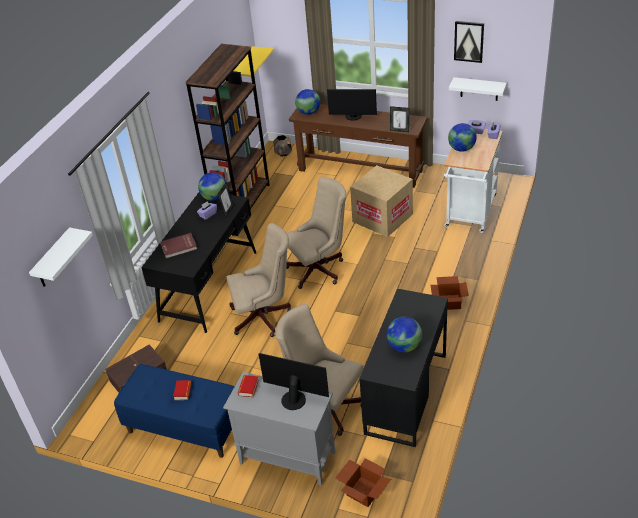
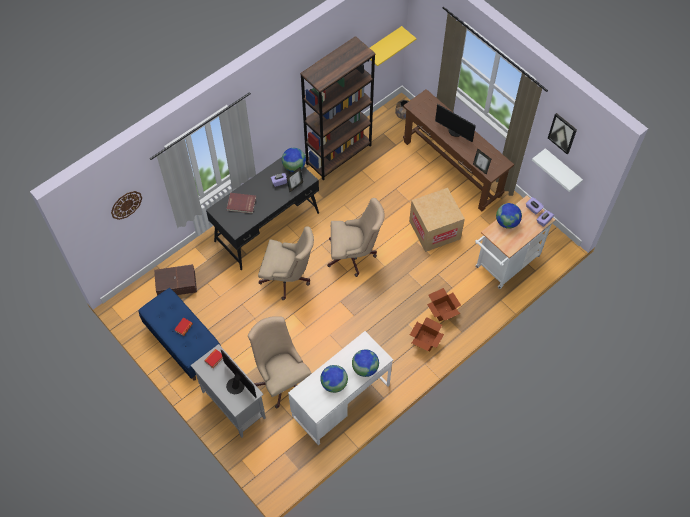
camera: 25 degrees right, 20 degrees up
(53, 259) = (126, 204): white shelf -> wall clock
(308, 112) = (423, 106): globe -> globe (365, 368)
(363, 490) = (264, 457): cardboard box -> cardboard box (442, 310)
(405, 393) = (340, 400): black desk -> white desk

